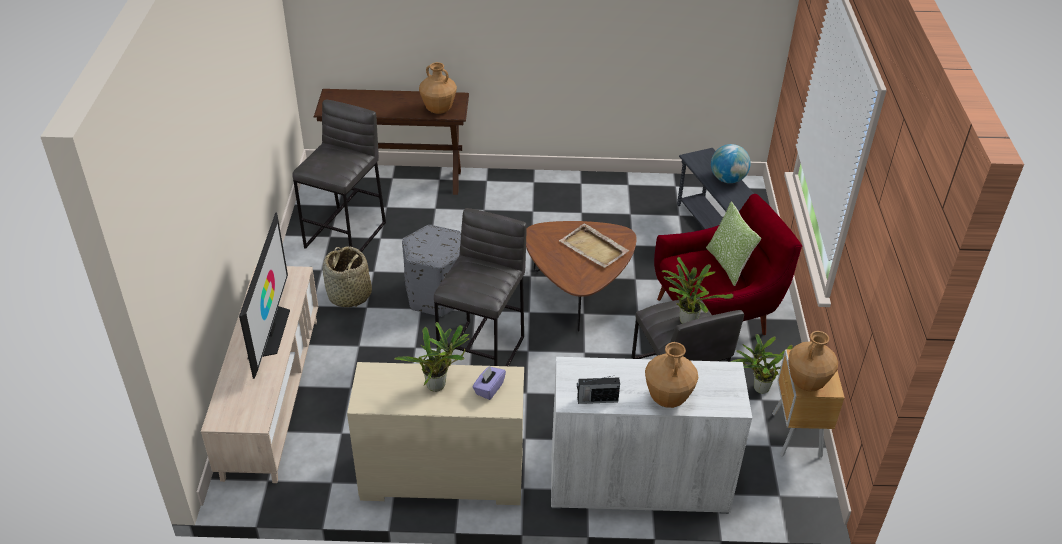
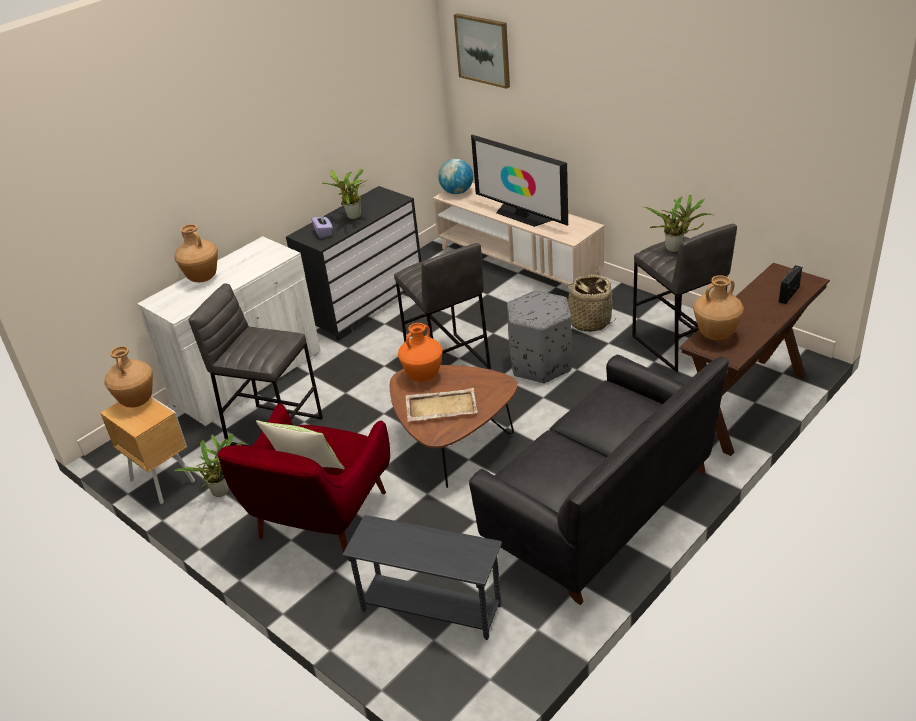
camera: 135 degrees right, 5 degrees down
(167, 242) = (483, 50): none -> picture
(442, 478) = (365, 304): beige dresser -> black dresser
(564, 200) = (600, 510): none -> black sofa
(571, 276) = (423, 376): none -> orange vase
(596, 399) = (246, 253): radio -> radio (789, 294)
(687, 319) = (255, 344): potted plant -> potted plant (676, 249)
(727, 179) = (413, 553): globe -> globe (457, 192)

